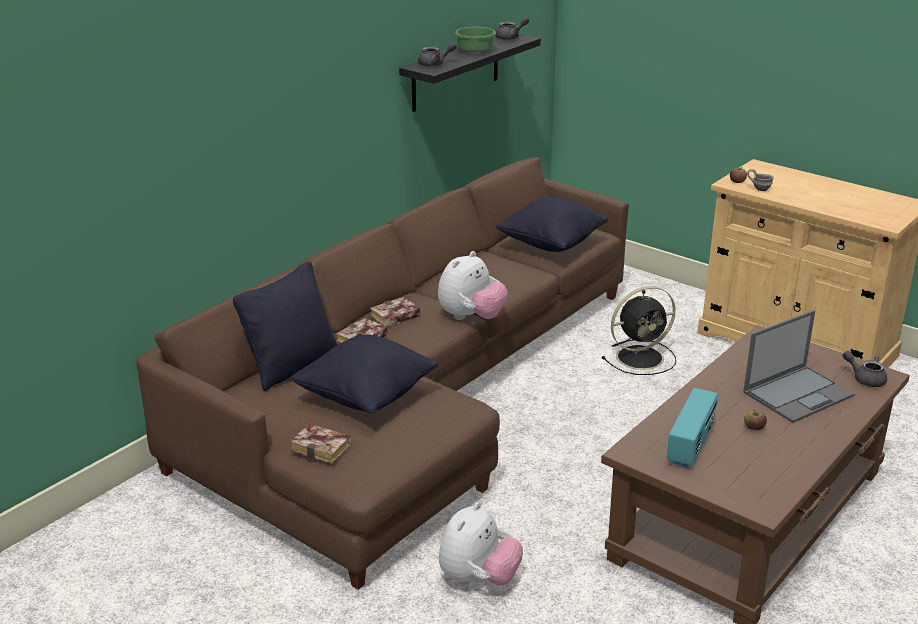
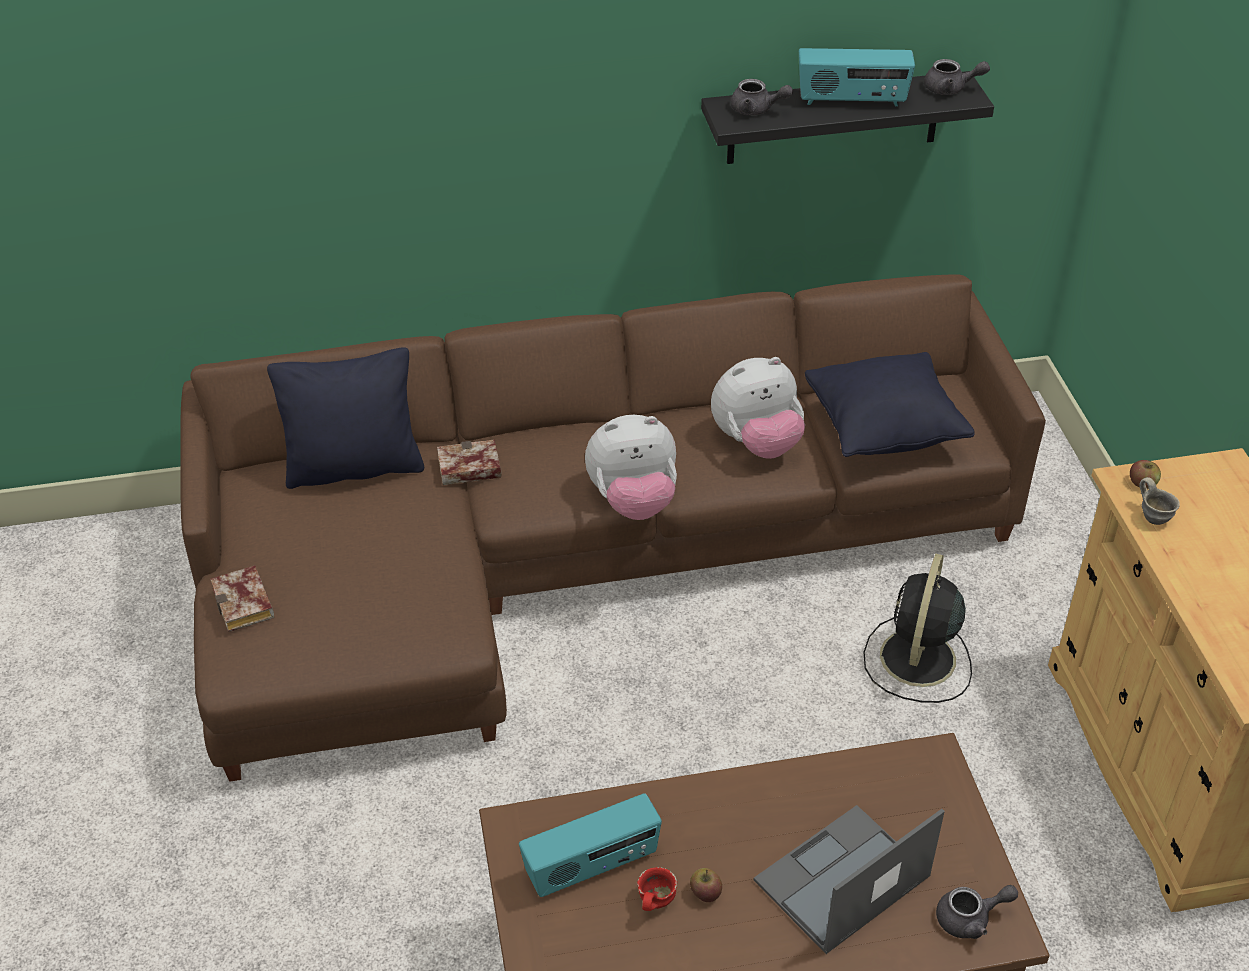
camera: 40 degrees right, 15 degrees up
(366, 397) = (368, 559): black pillow -> none
(394, 317) = (540, 454): book -> none
(474, 51) = (852, 101): green bowl -> radio
(478, 579) = (349, 851): plush toy -> plush toy (756, 443)
(641, 357) = (917, 660): black fan -> black fan turned 90 degrees clockwise
(738, 443) = (653, 902): none -> red mug
(798, 393) = (841, 880): laptop -> laptop turned 135 degrees clockwise
(865, 378) = (970, 919): grey teapot -> grey teapot turned 90 degrees clockwise

